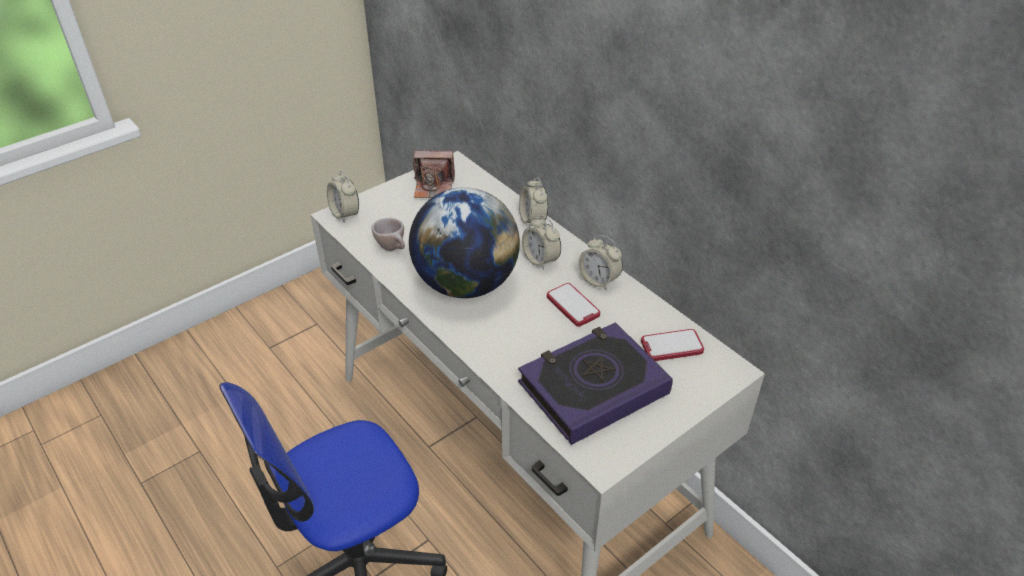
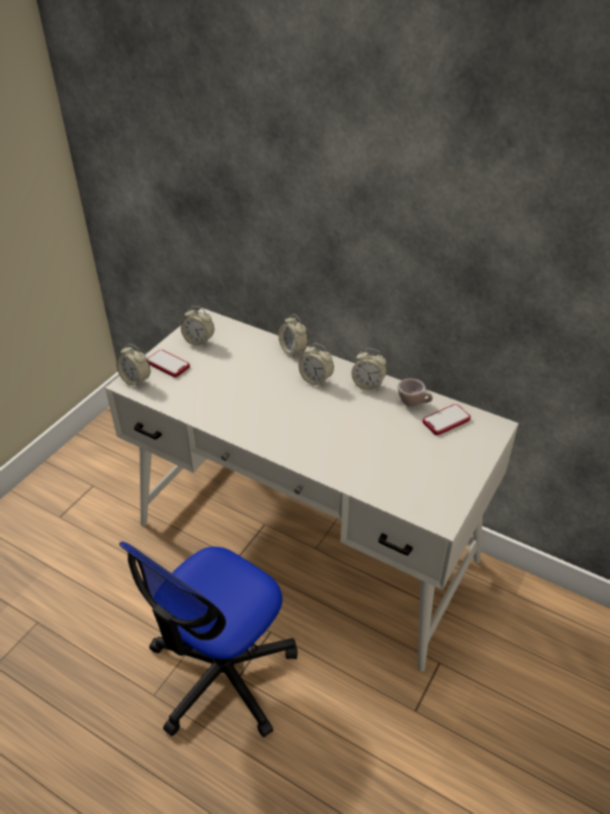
camera: 20 degrees left, 0 degrees up
(393, 248) = (193, 398): beige cup -> beige cup (413, 404)
(434, 187) = (199, 341): camera -> alarm clock
(466, 284) = (267, 412): globe -> none
(573, 306) = (359, 409): phone -> phone (168, 364)
(593, 387) = (406, 466): book -> none

